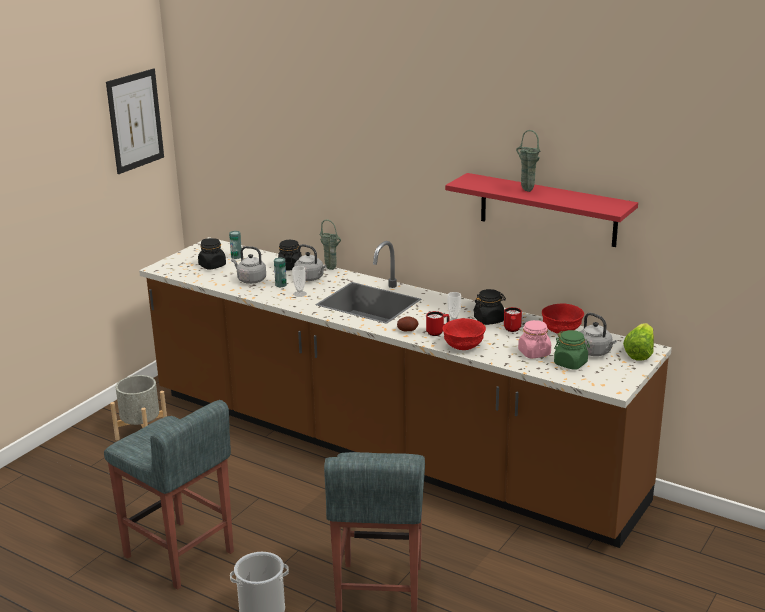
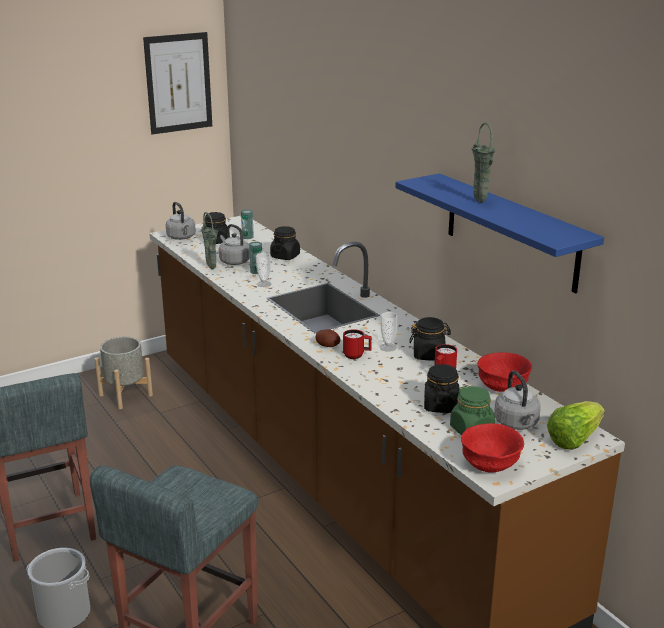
camera: 25 degrees right, 0 degrees up
(310, 278) = (292, 271): grey kettle -> grey kettle (182, 237)
(332, 269) = (322, 266): green vase -> green vase (212, 269)
(464, 346) = (369, 377): red bowl -> red bowl (490, 465)
(534, 353) = (440, 405): pink jar -> black jar
(547, 210) = (511, 232): red shelf -> blue shelf

